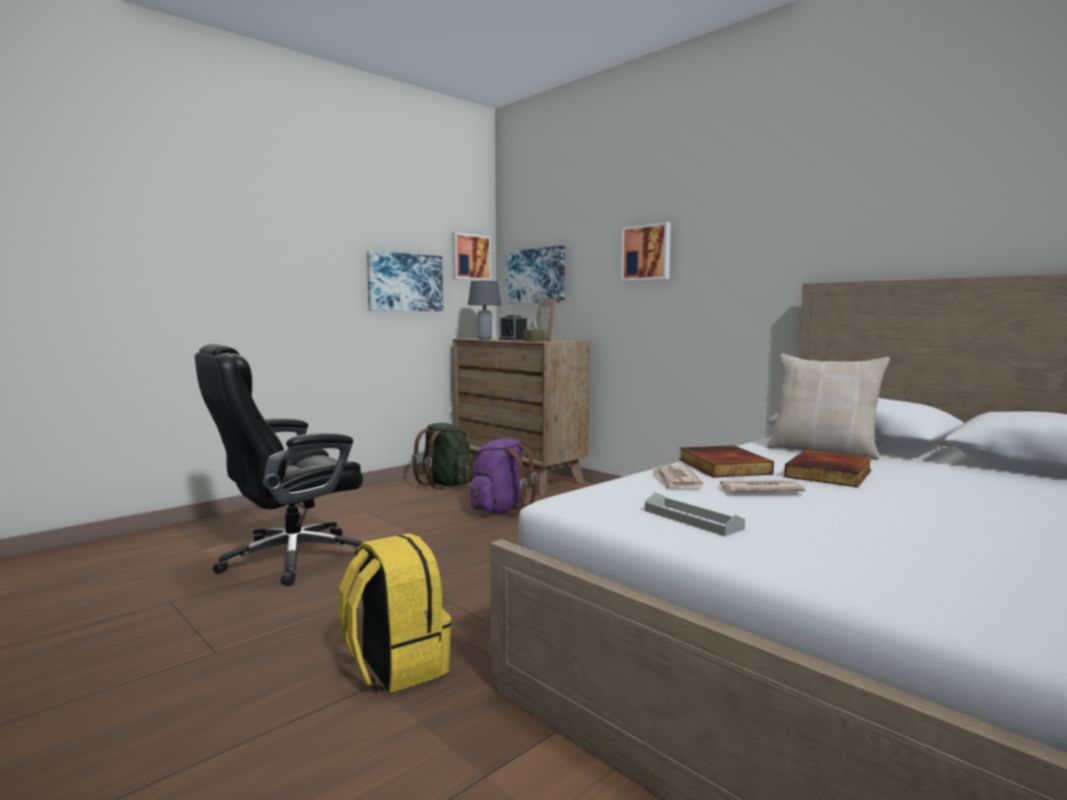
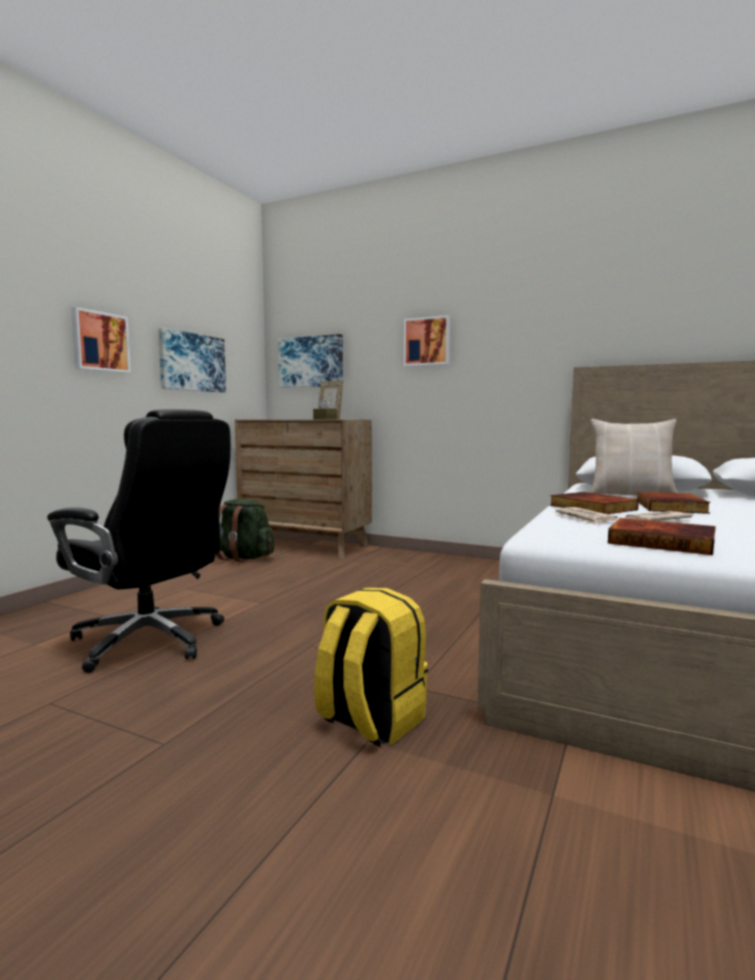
camera: 20 degrees left, 0 degrees up
(289, 559) = (151, 641): black office chair -> black office chair turned 90 degrees counterclockwise
(470, 257) = (245, 342): picture -> picture (100, 342)
(484, 339) = (268, 419): grey table lamp -> none
(500, 510) = (319, 574): purple backpack -> none
(513, 339) = (299, 419): alarm clock -> none
(692, 519) = (662, 541): grey tray -> book

